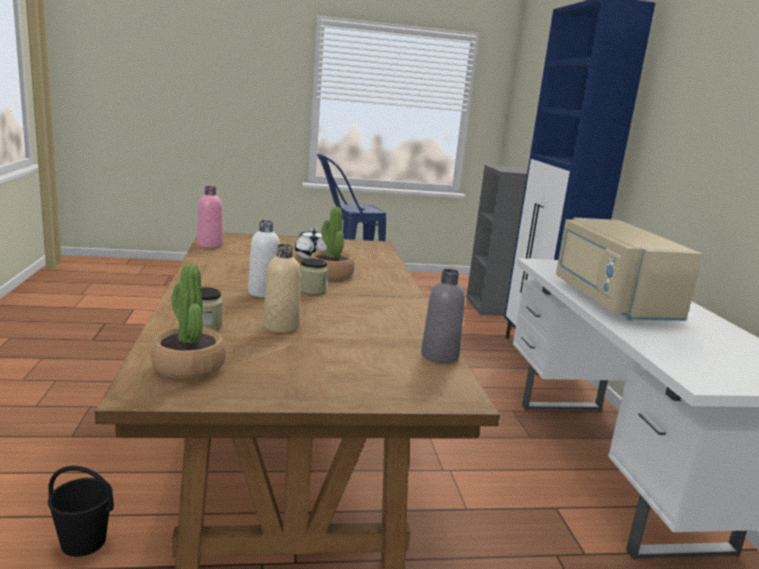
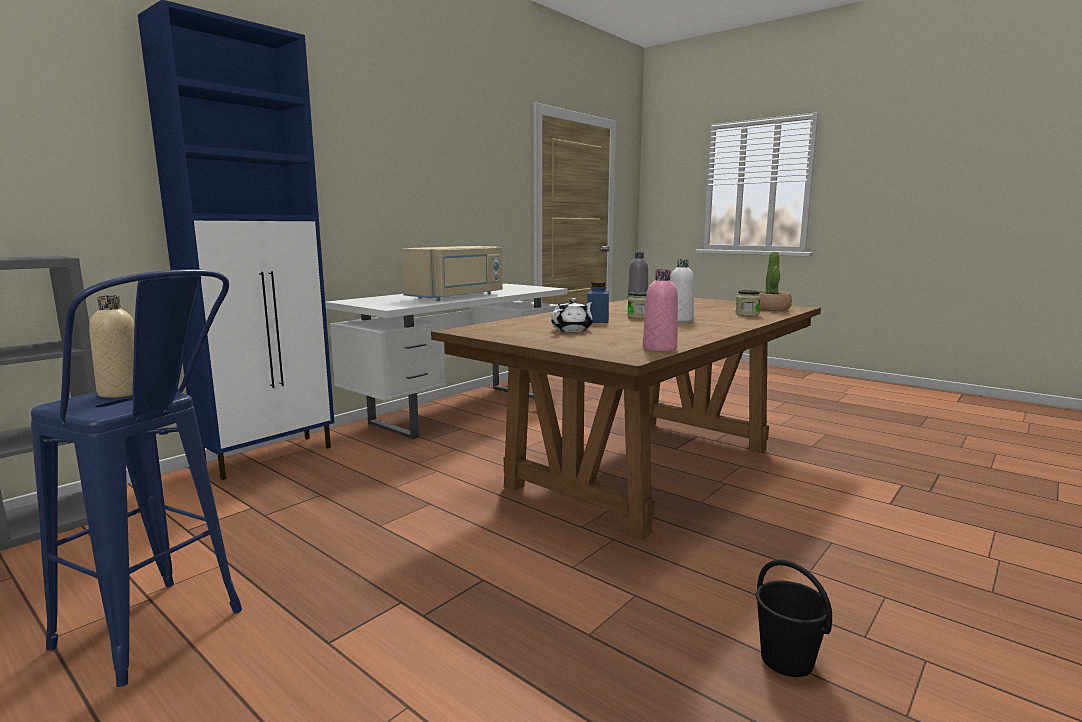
camera: 130 degrees left, 5 degrees down
(83, 542) = (819, 474): black bucket -> black bucket (787, 660)
(281, 326) = (699, 311): beige bottle -> beige bottle (122, 392)
(330, 274) = (597, 320): potted plant -> blue jar

